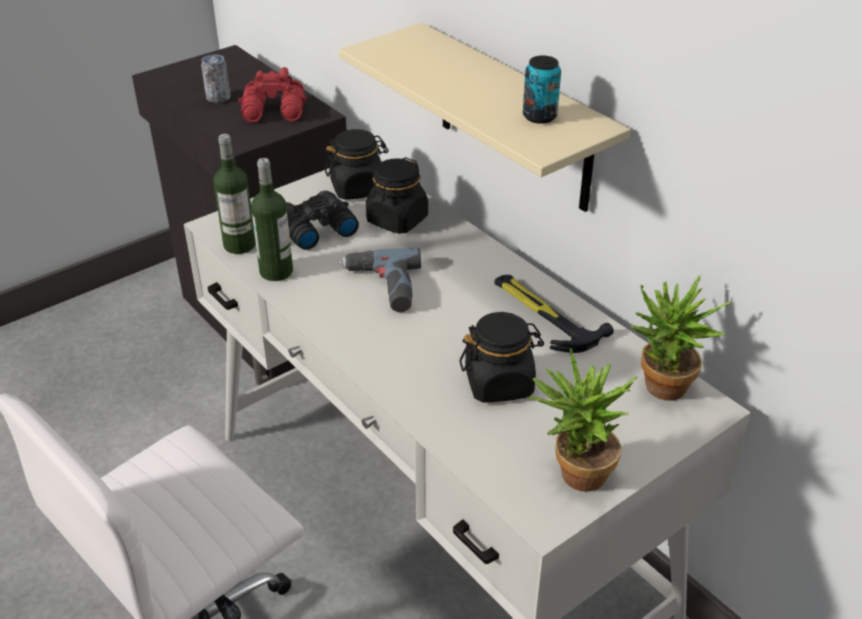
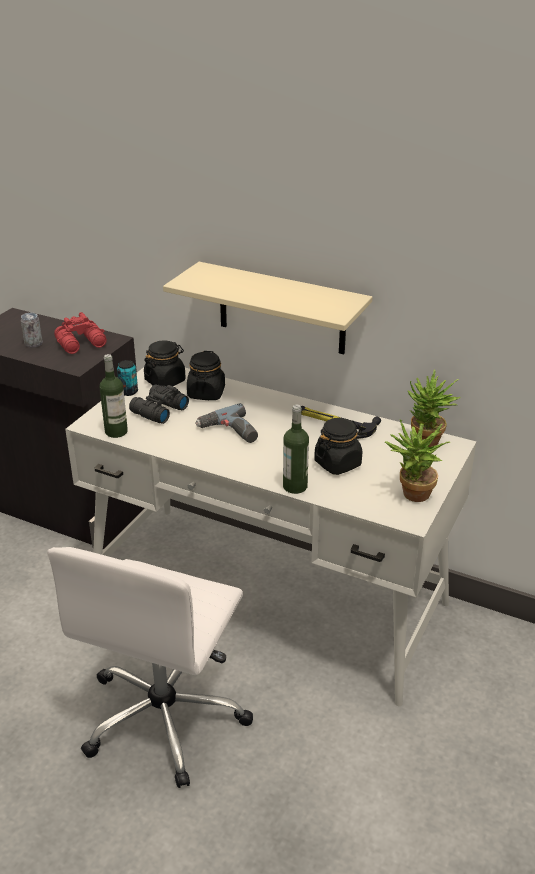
camera: 25 degrees left, 5 degrees down
(276, 271) = (154, 440): bottle -> bottle (295, 486)
(539, 116) = (319, 299): can -> can (128, 392)

